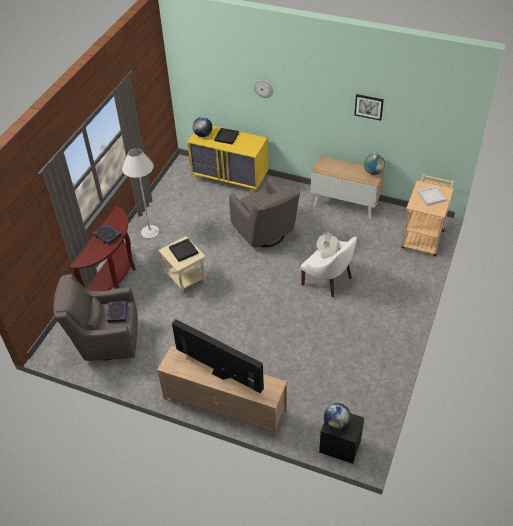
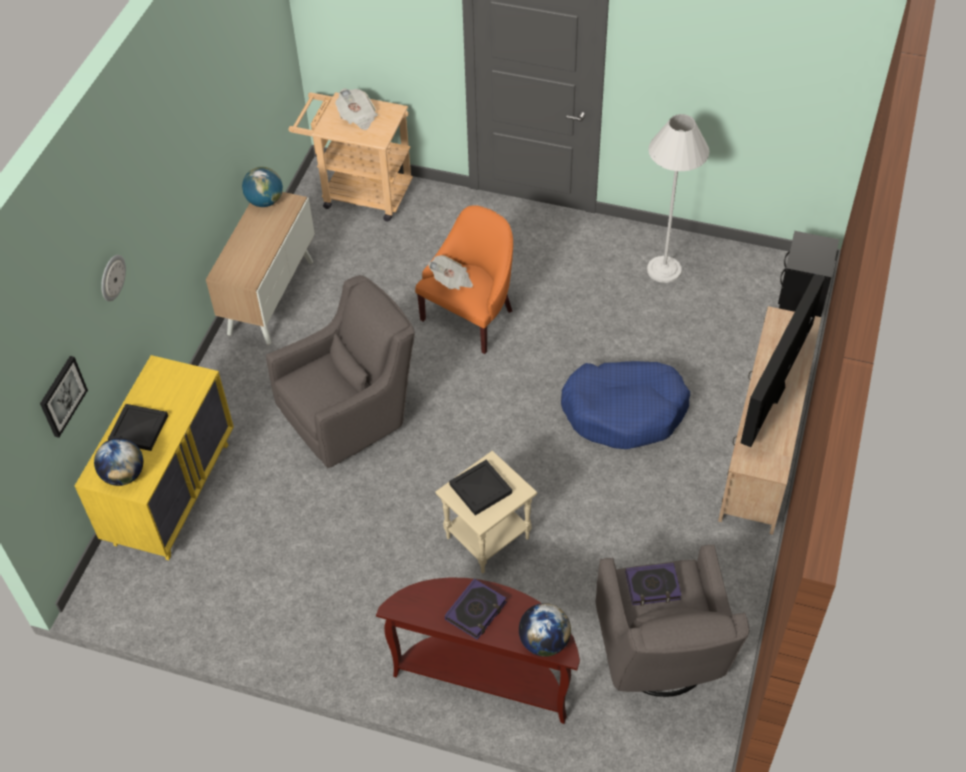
camera: 95 degrees left, 5 degrees up
(150, 232) = (343, 629): white floor lamp -> white floor lamp (664, 270)
(255, 341) = (624, 411): none -> blue dog bed
(329, 280) = (471, 316): white armchair -> orange armchair
(336, 424) = (814, 259): globe -> globe (544, 642)
(369, 106) = (212, 113): picture -> picture (62, 396)
(431, 197) = (357, 117): white tray -> newspaper

